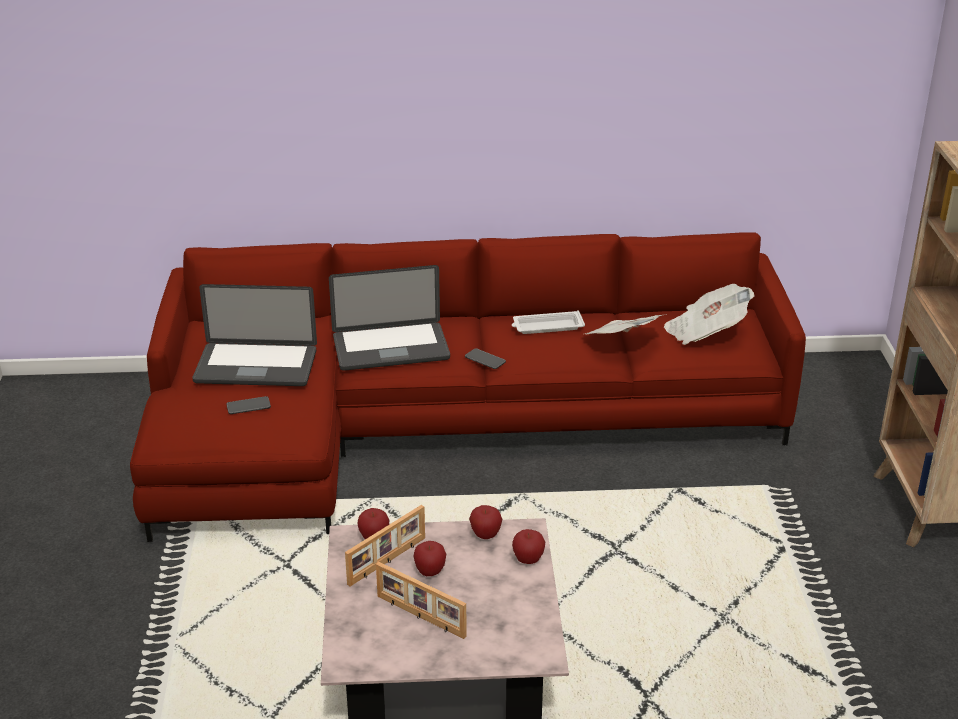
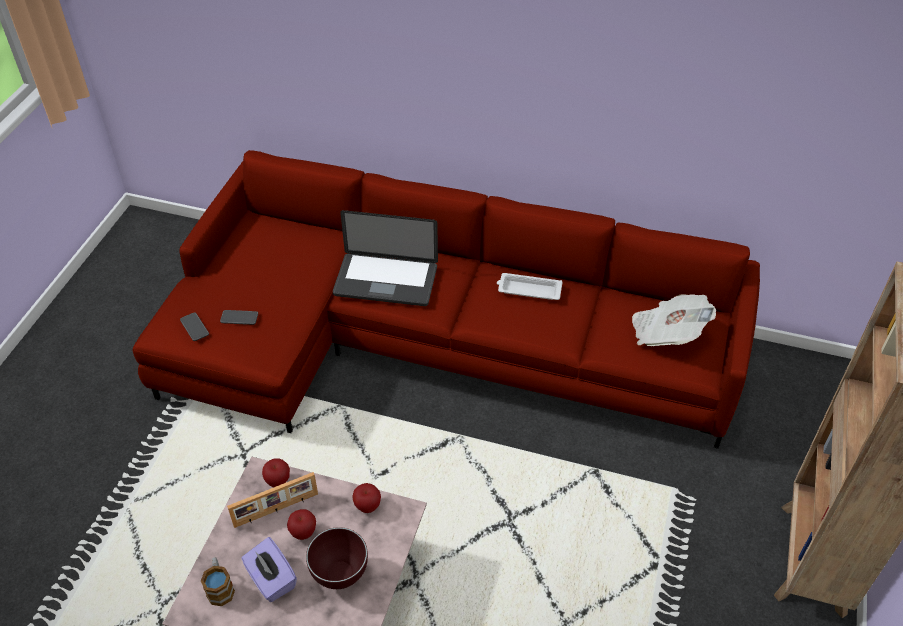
camera: 20 degrees right, 15 degrees up
(256, 367) = (266, 276): laptop -> none
(367, 637) = (220, 587): none -> mug
(420, 617) = (271, 579): picture frame -> purple tissue box
(485, 359) = (458, 313): phone -> phone (194, 327)
(491, 594) = (340, 574): none -> brown bowl
(528, 560) = (388, 546): apple -> none
(622, 343) = (585, 326): newspaper -> none

